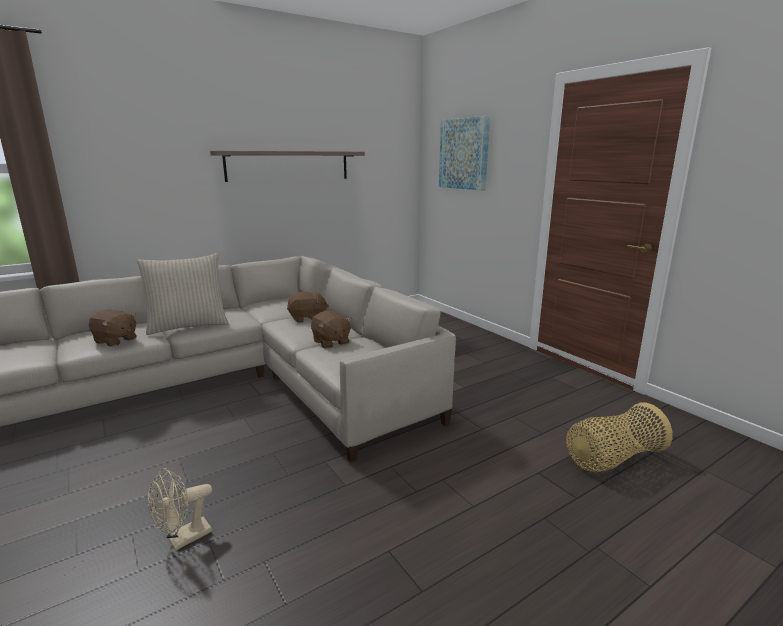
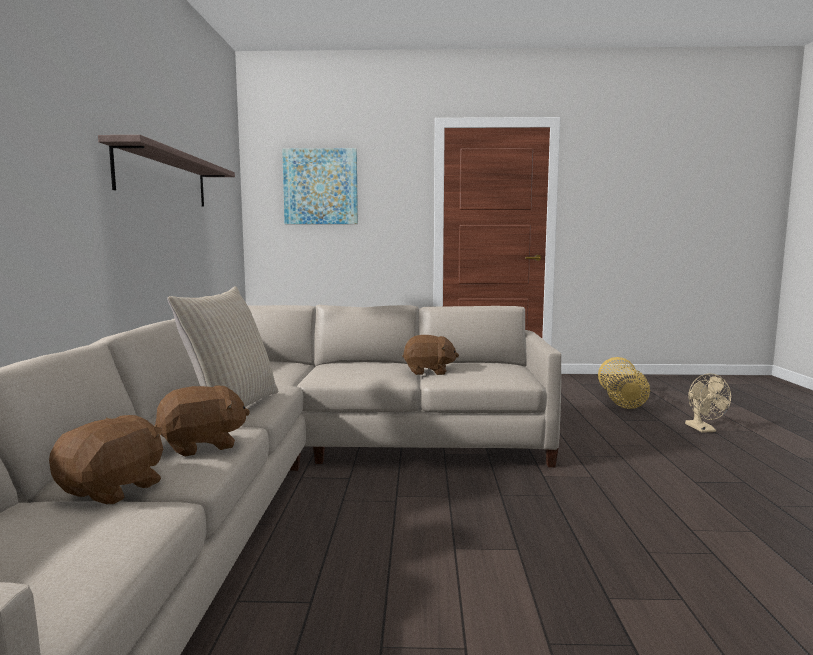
camera: 55 degrees left, 10 degrees down
(183, 539) = (637, 565): beige fan -> beige fan (703, 430)
(307, 318) = (339, 367): brown plush toy -> brown plush toy (114, 489)

